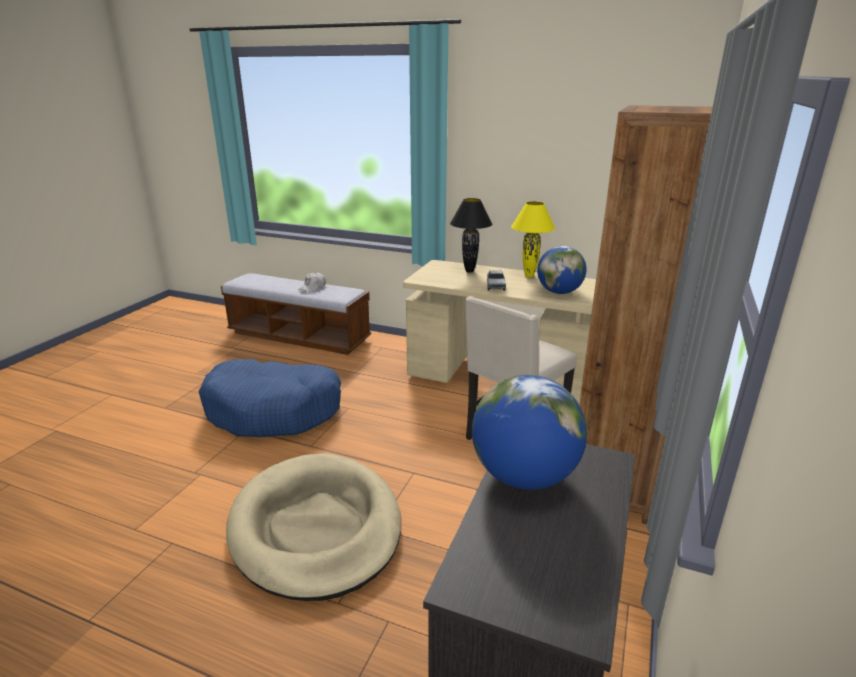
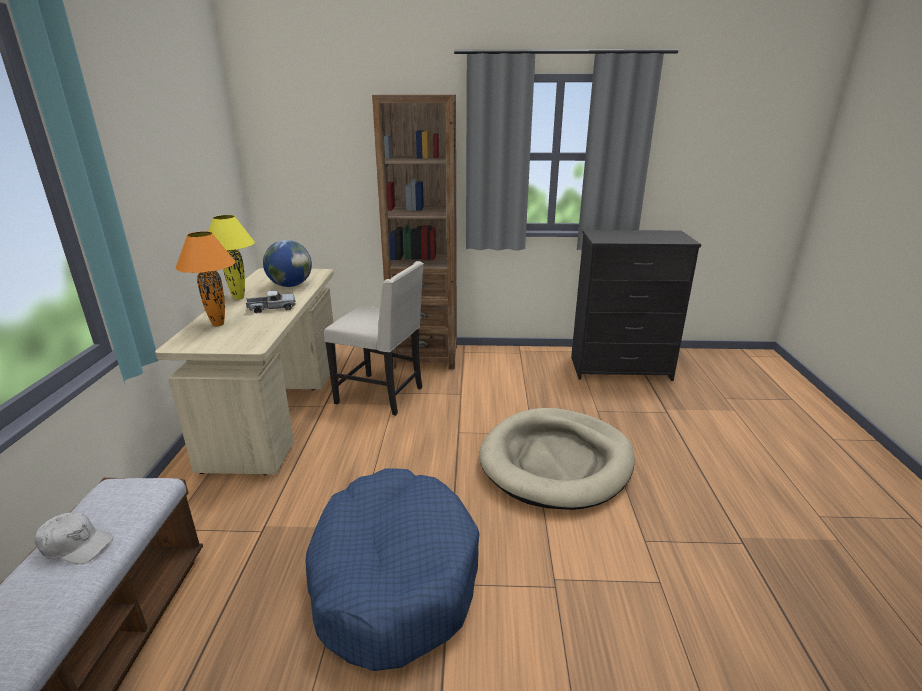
camera: 110 degrees left, 0 degrees up
(469, 271) = (218, 324): black table lamp -> orange table lamp
(524, 476) = (622, 239): globe -> none

